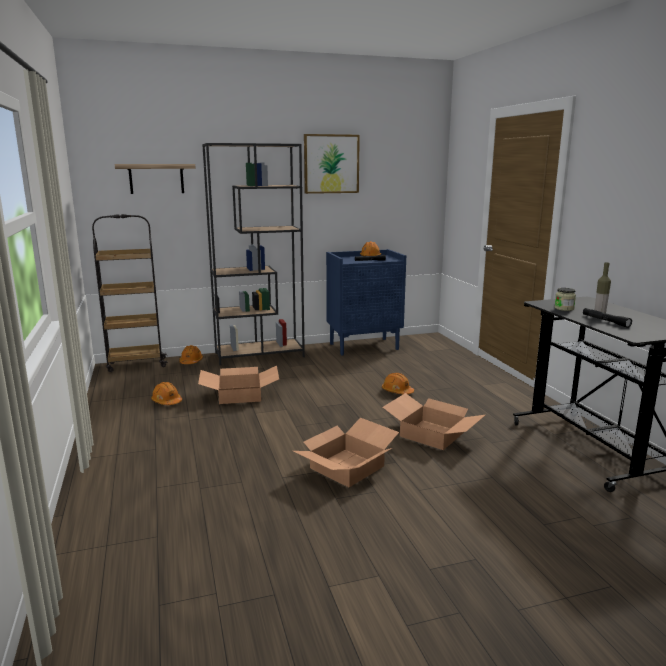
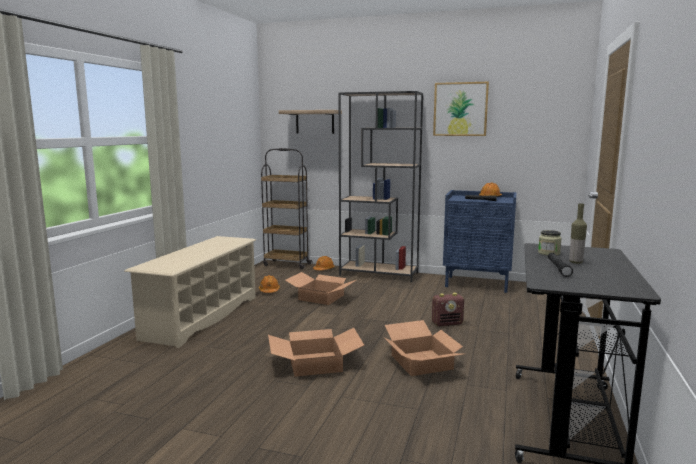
camera: 35 degrees right, 5 degrees down
(133, 456) = (201, 317): none -> beige shoe rack
(397, 391) = (447, 323): orange hard hat -> radio

